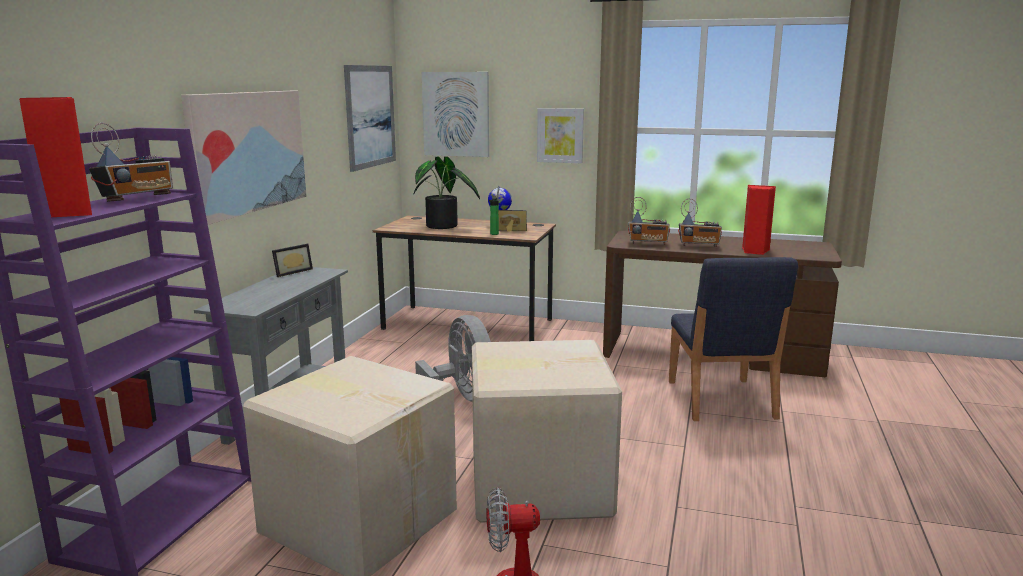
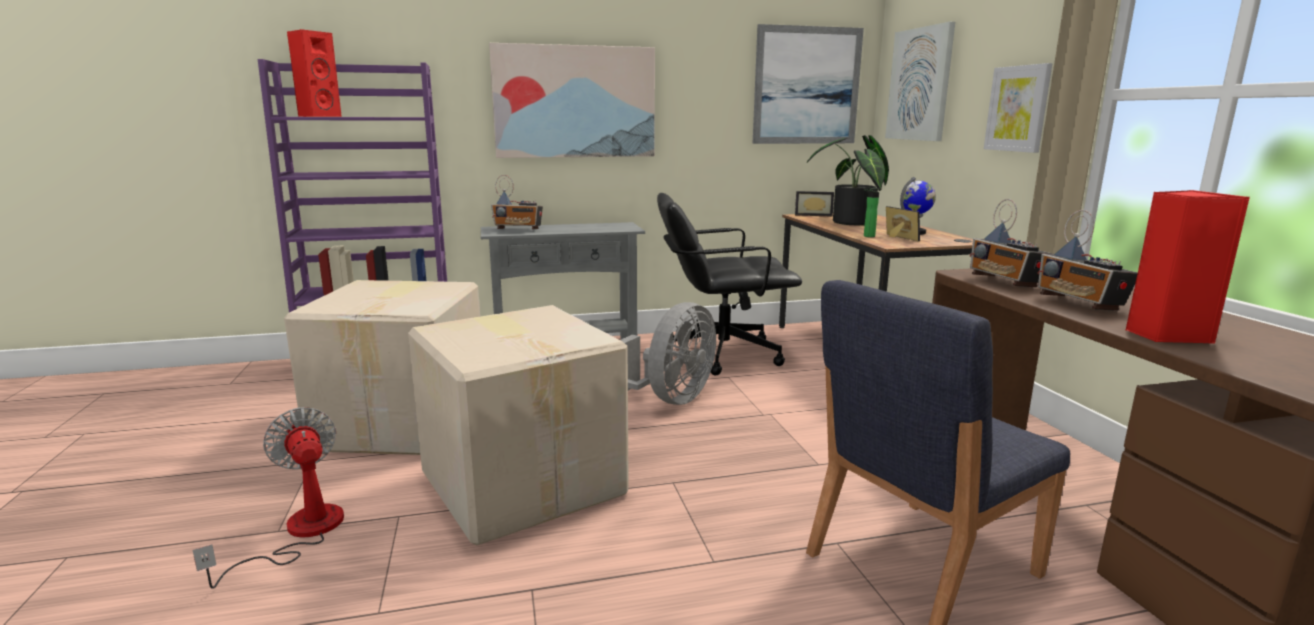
camera: 60 degrees right, 0 degrees up
(138, 199) = (387, 116): radio -> radio (518, 229)
(291, 272) = (610, 224): picture frame -> picture frame (813, 215)
(403, 362) = (721, 354): none -> black office chair

